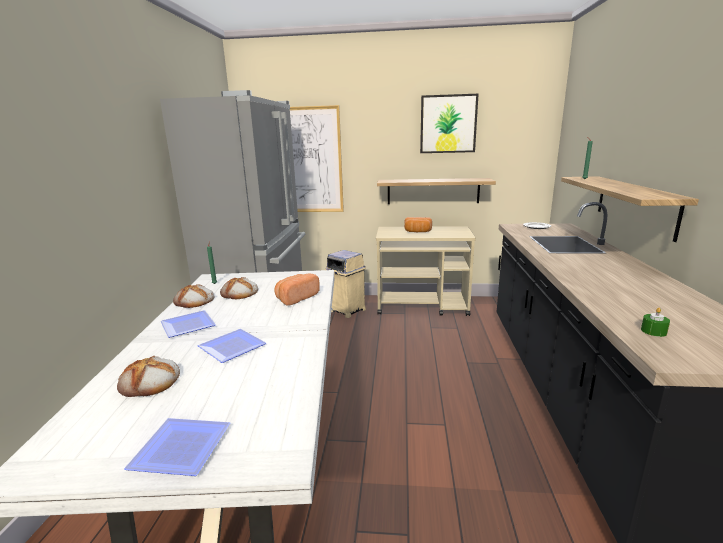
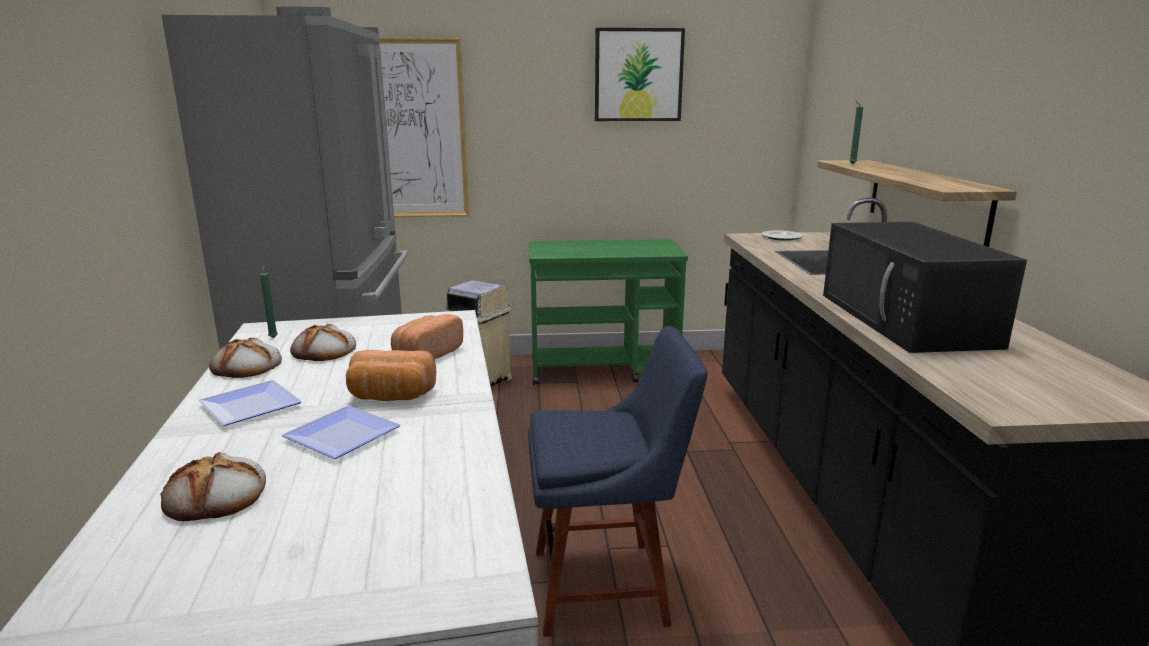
camera: 10 degrees left, 0 degrees up
(180, 447) = (309, 586): plate -> none
(402, 447) = (607, 585): none -> blue chair
(417, 232) = (595, 248): bread -> bread (390, 396)
(422, 306) = (604, 369): beige cart -> green cart
(433, 191) = (615, 182): shelf -> none
(610, 287) = (907, 320): none -> black microwave
(653, 331) = (976, 375): green candle -> none

